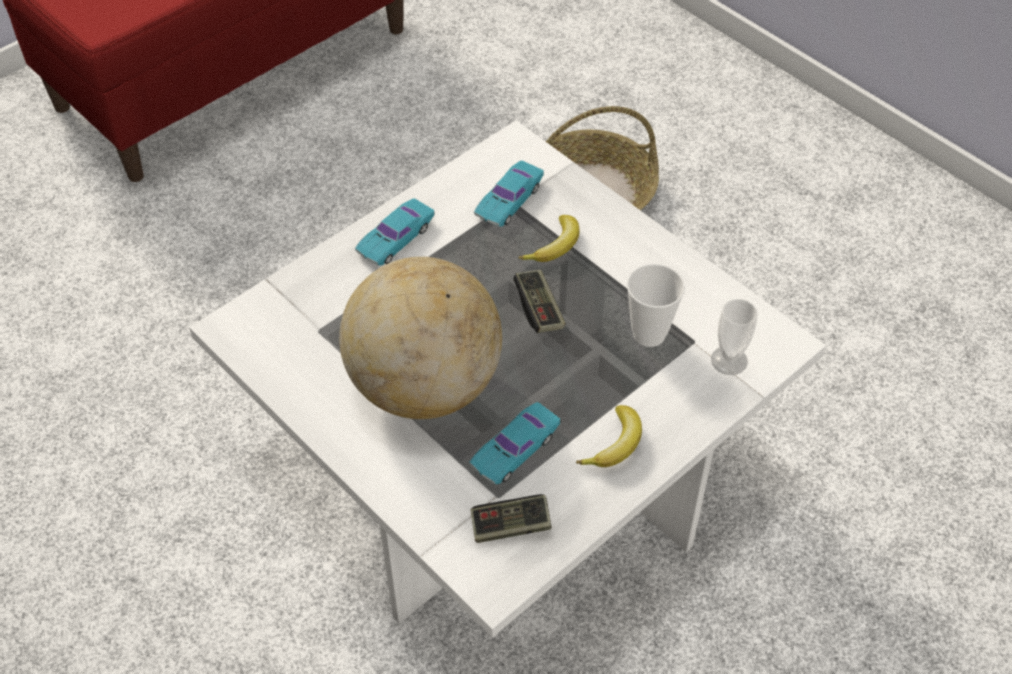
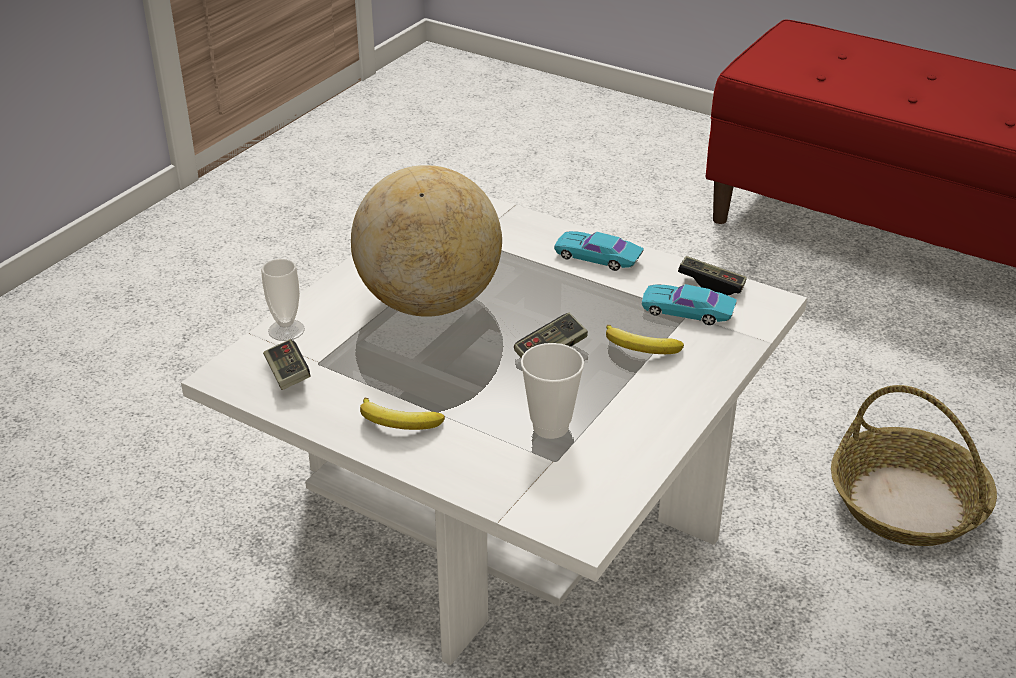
camera: 75 degrees right, 15 degrees down
(474, 173) = (711, 284): none -> game controller
(515, 449) = (374, 364): turquoise toy car -> none
(729, 360) = (538, 489): cup -> cup (286, 330)

